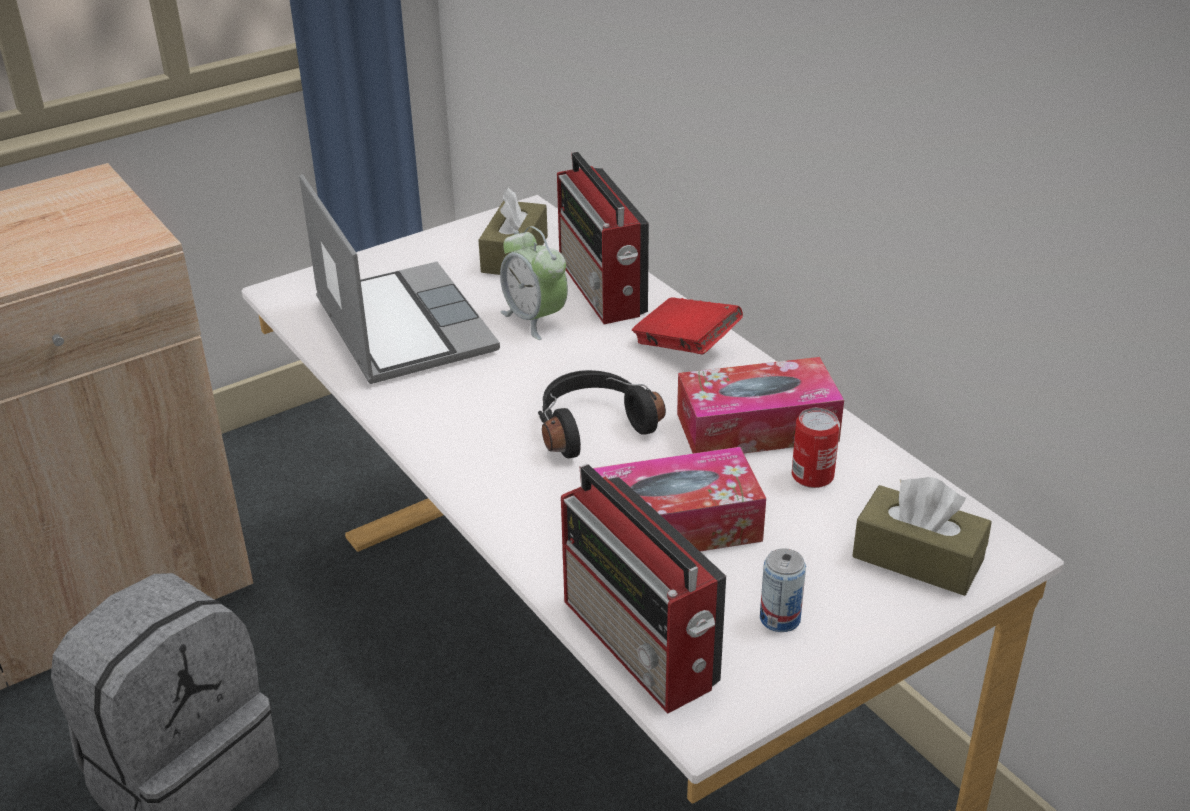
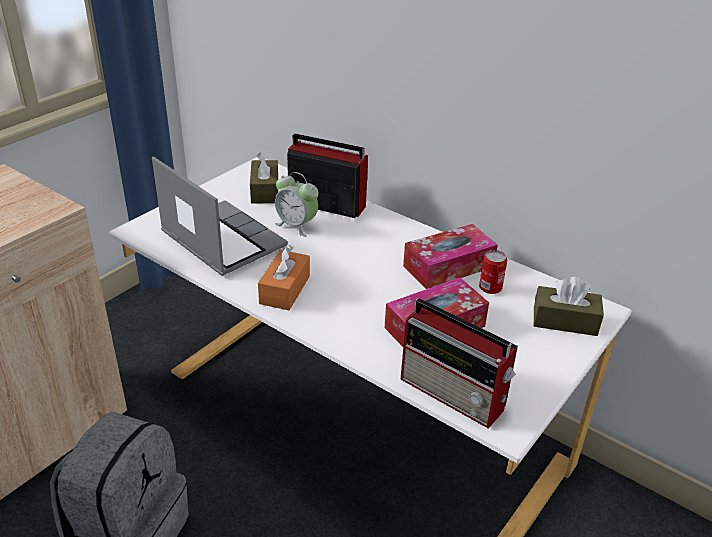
camera: 20 degrees left, 0 degrees up
(458, 422) = (285, 290): none -> orange tissue box
(592, 426) = (361, 280): black headphones -> none
(602, 289) = (325, 204): radio -> radio turned 150 degrees clockwise
(686, 346) = (387, 228): red book -> none
(780, 619) = (516, 365): can -> none

